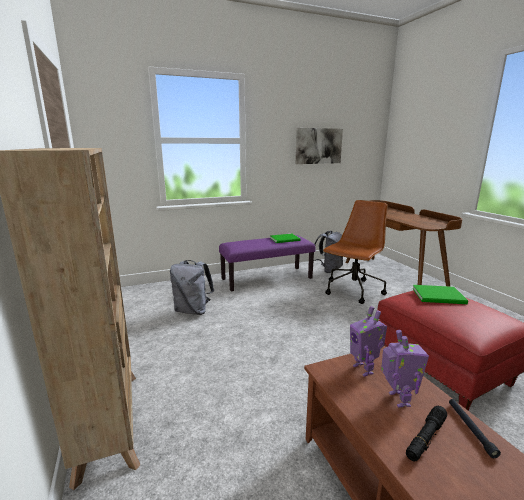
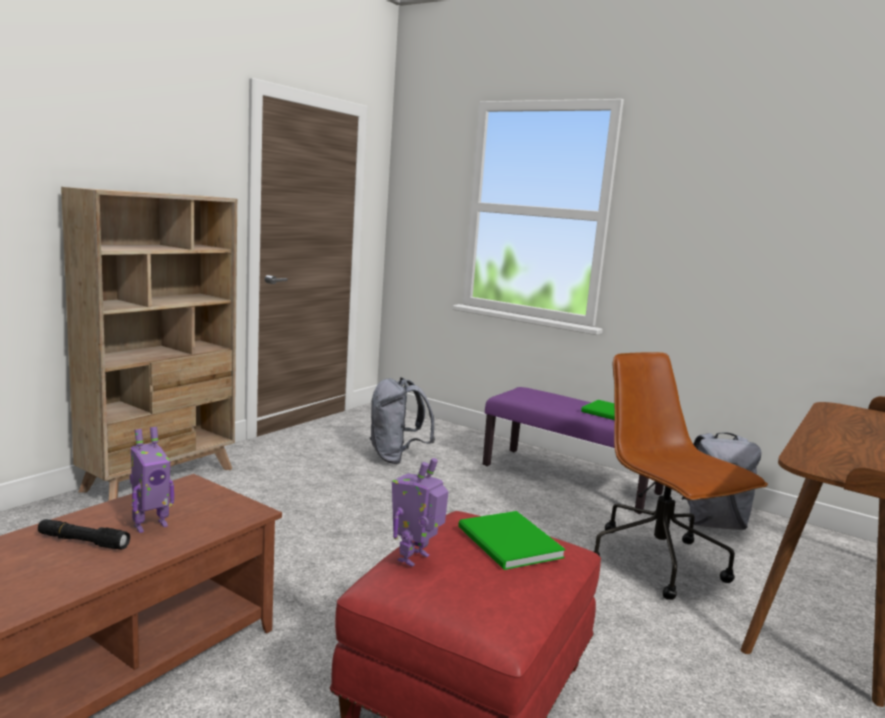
camera: 55 degrees right, 5 degrees down
(318, 146) = (776, 241): picture -> none
(353, 291) = (658, 563): brown office chair -> brown office chair turned 120 degrees counterclockwise
(364, 369) = (206, 503): toy robot -> toy robot (415, 558)
(470, 429) = (108, 568): black flashlight -> none

